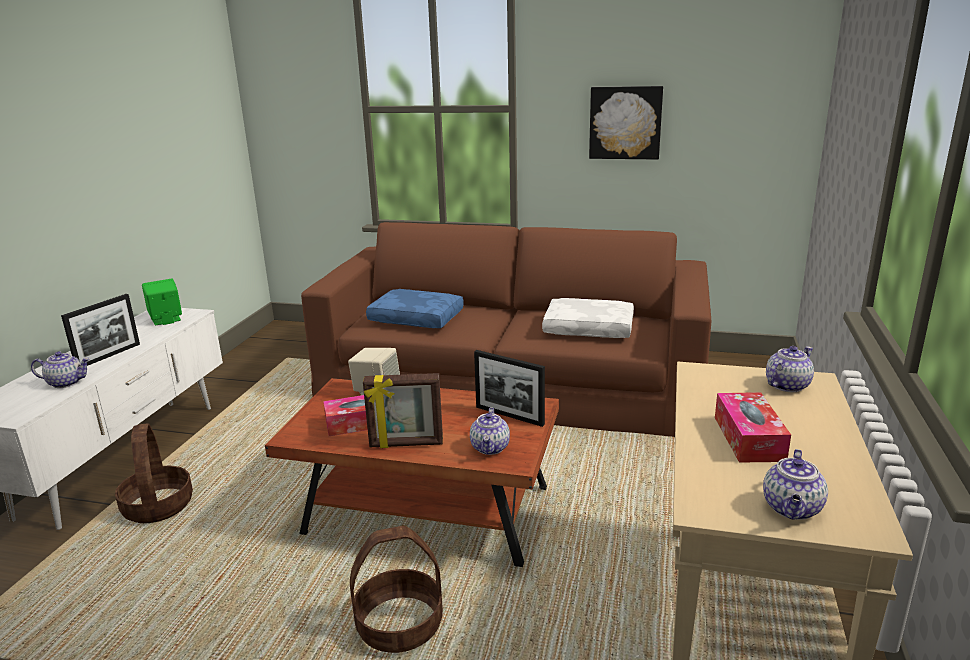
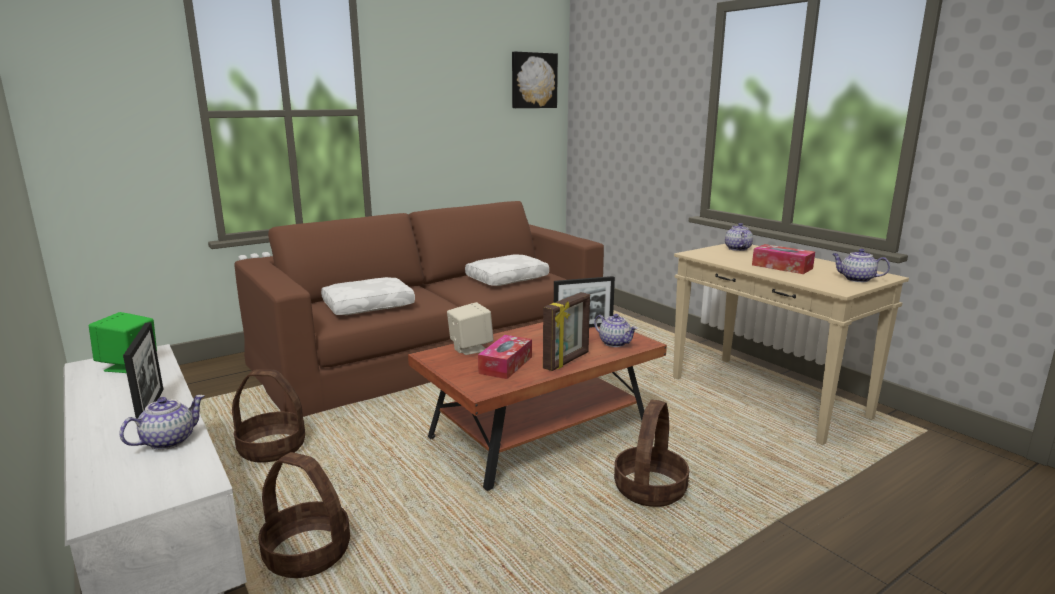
camera: 50 degrees left, 5 degrees down
(271, 418) = (272, 448): none -> basket
(417, 318) = (369, 305): blue pillow -> white pillow
(625, 122) = (451, 123): picture -> picture (533, 80)
(792, 509) = (856, 279): teapot -> teapot turned 150 degrees clockwise

